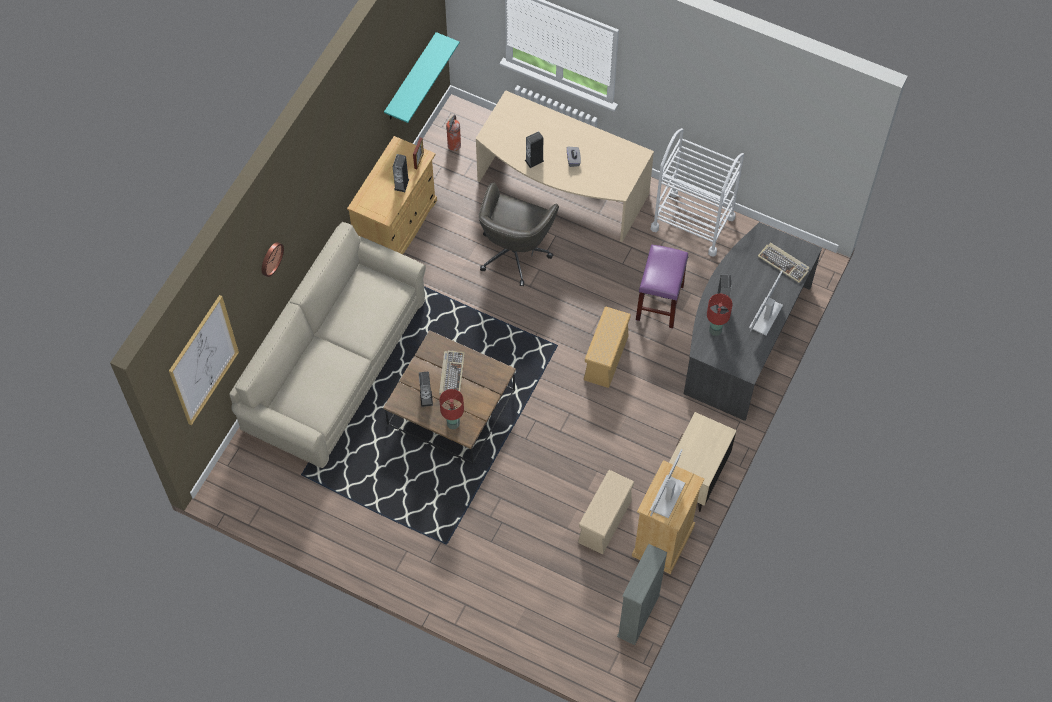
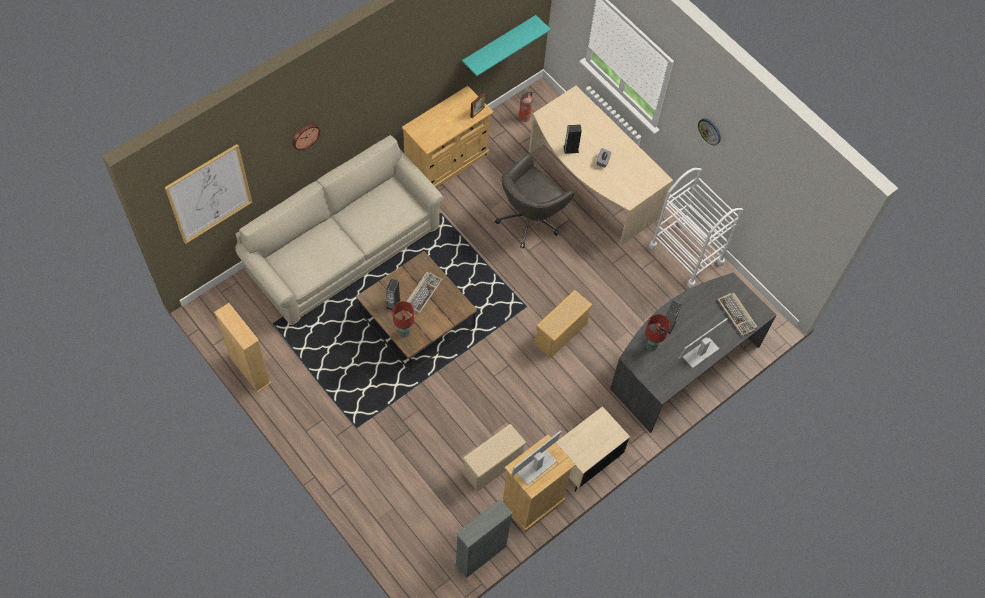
camera: 20 degrees right, 0 degrees up
(303, 533) = (250, 370): none -> beige bookcase
(401, 184) = (454, 125): speaker -> none
(659, 302) = (627, 306): purple stool -> none
(681, 87) = (710, 131): none -> wall clock

